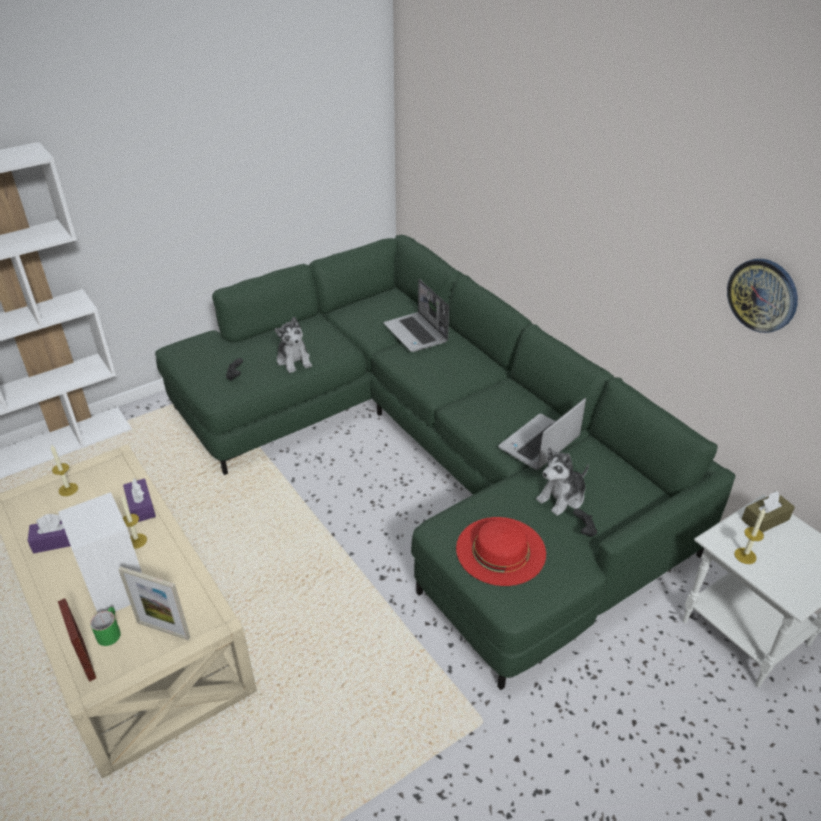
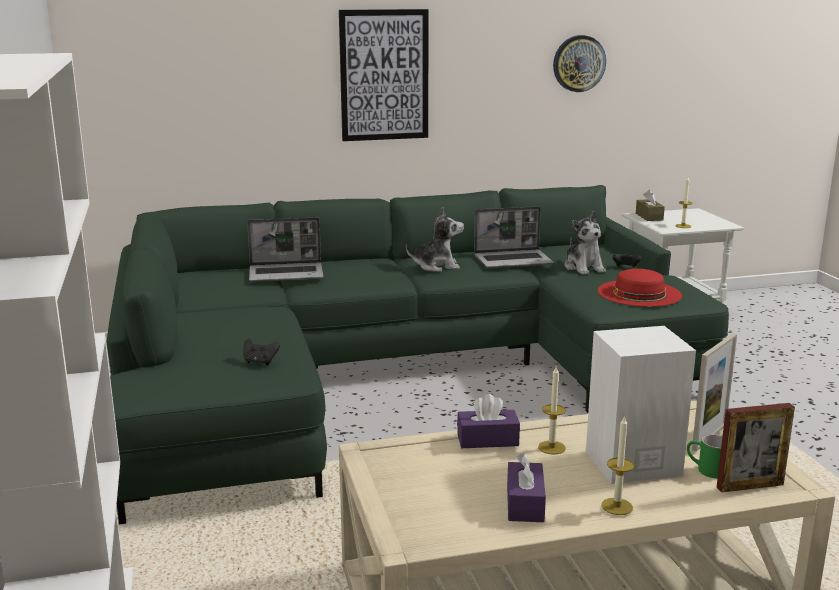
camera: 70 degrees left, 20 degrees down
(68, 489) = (412, 493): candle -> candle (617, 506)
(294, 360) = (264, 330): plush toy -> plush toy (436, 266)
(539, 444) = (513, 260): laptop -> laptop turned 75 degrees counterclockwise
(572, 208) = (384, 75): none -> picture

